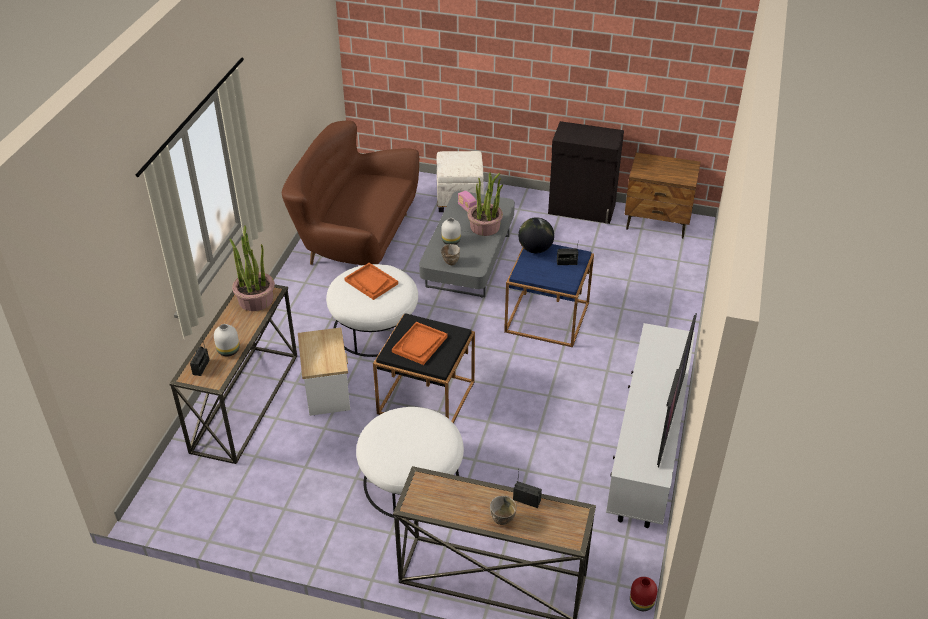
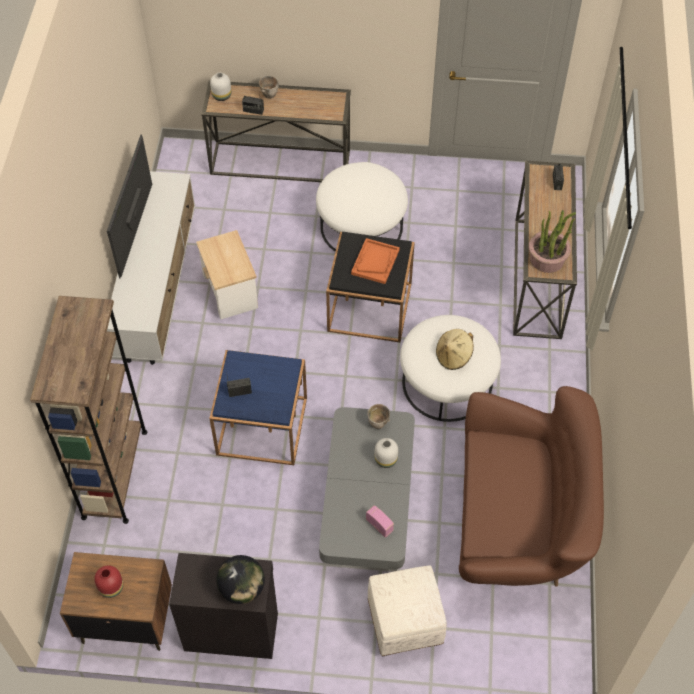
camera: 170 degrees right, 15 degrees up
(228, 350) = (542, 201): white vase -> white vase (222, 96)
(327, 391) = (466, 301): side table -> side table (229, 291)
(371, 282) = (454, 356): orange tray -> beige hat
(485, 227) = (349, 492): potted plant -> none
(535, 249) = (277, 407): globe -> globe (242, 588)
(642, 603) = (168, 161): red vase -> red vase (110, 587)
(675, 301) = (115, 474): none -> brown bookcase

